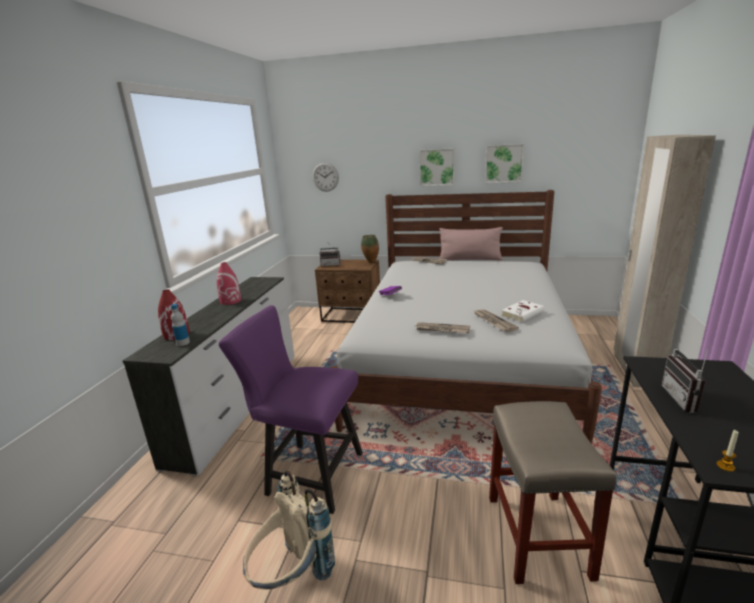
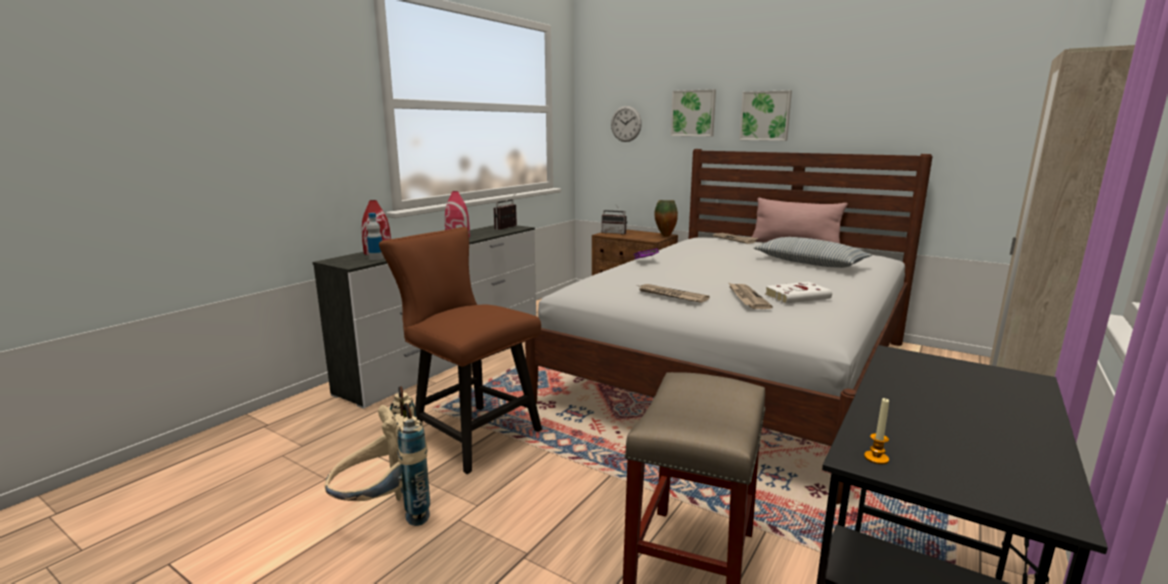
camera: 20 degrees right, 5 degrees down
(308, 473) = (470, 433): purple chair -> brown chair
(498, 277) = (809, 263): none -> pillow
(504, 163) = (860, 113): picture -> picture (693, 113)
(685, 399) = (911, 395): radio -> radio (508, 228)

